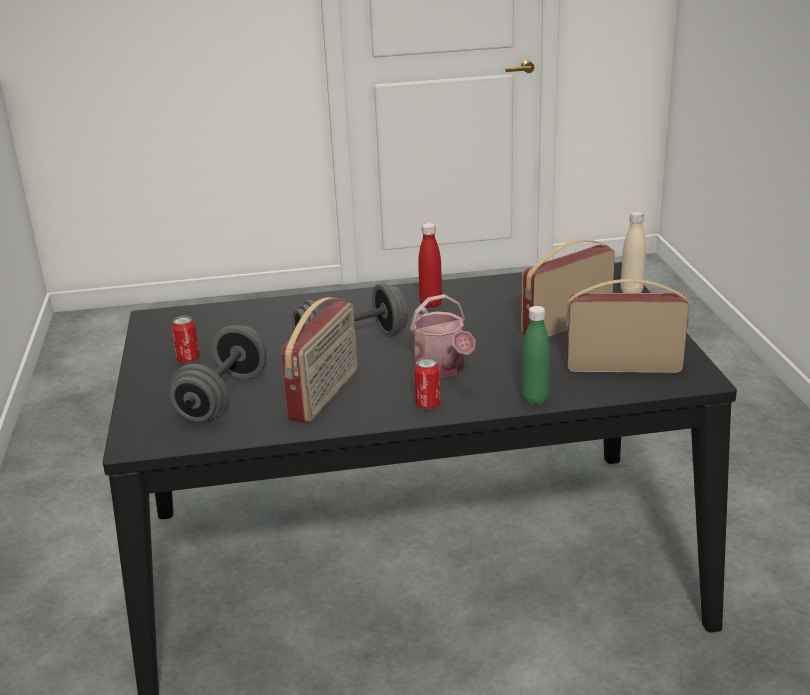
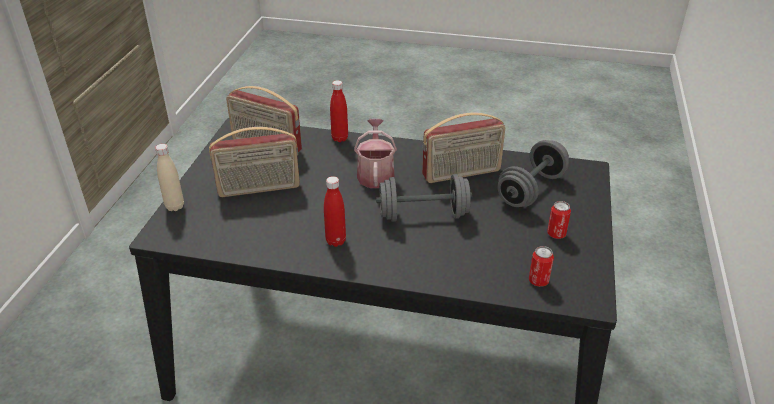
camera: 160 degrees left, 10 degrees up
(325, 395) = (462, 174): radio -> radio turned 150 degrees counterclockwise
(428, 405) = (402, 151): can -> can (538, 281)
(535, 400) = (340, 138): green bottle -> red bottle

